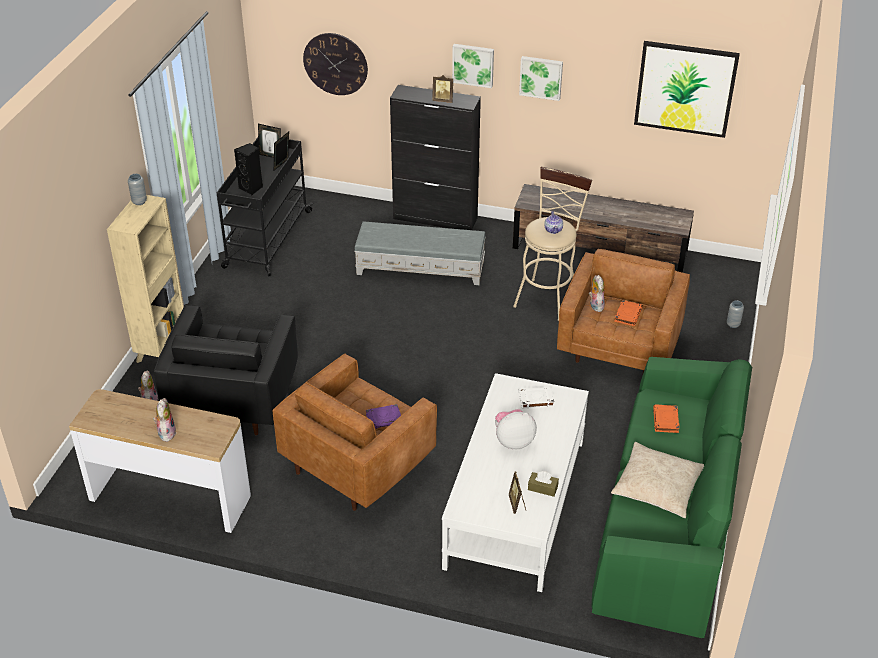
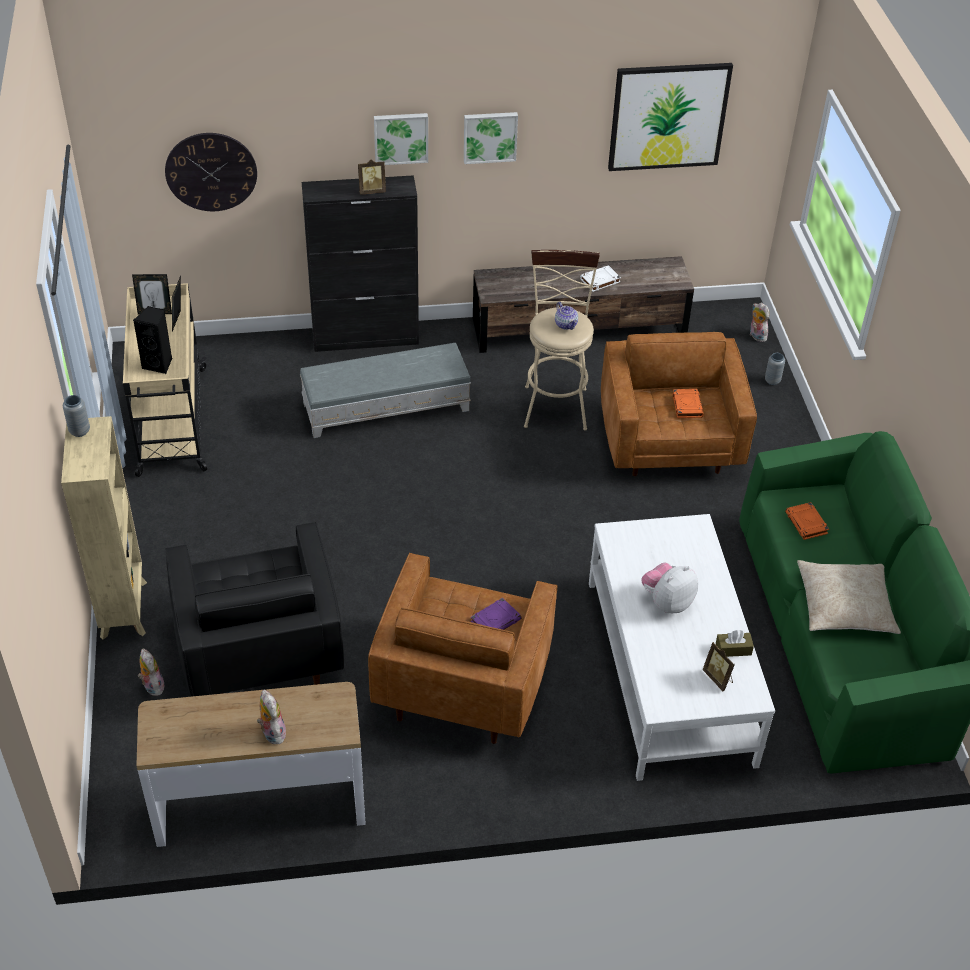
camera: 25 degrees left, 5 degrees up
(267, 240) = (172, 422): black cart -> beige cart
(535, 399) = (660, 542): white book -> white book (599, 281)
(595, 305) = (644, 404): plush toy -> plush toy (756, 336)

